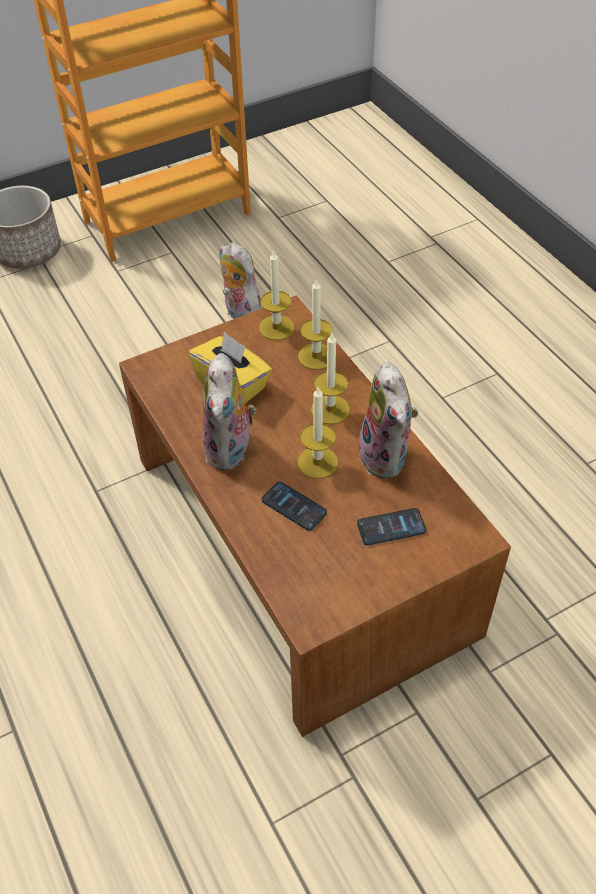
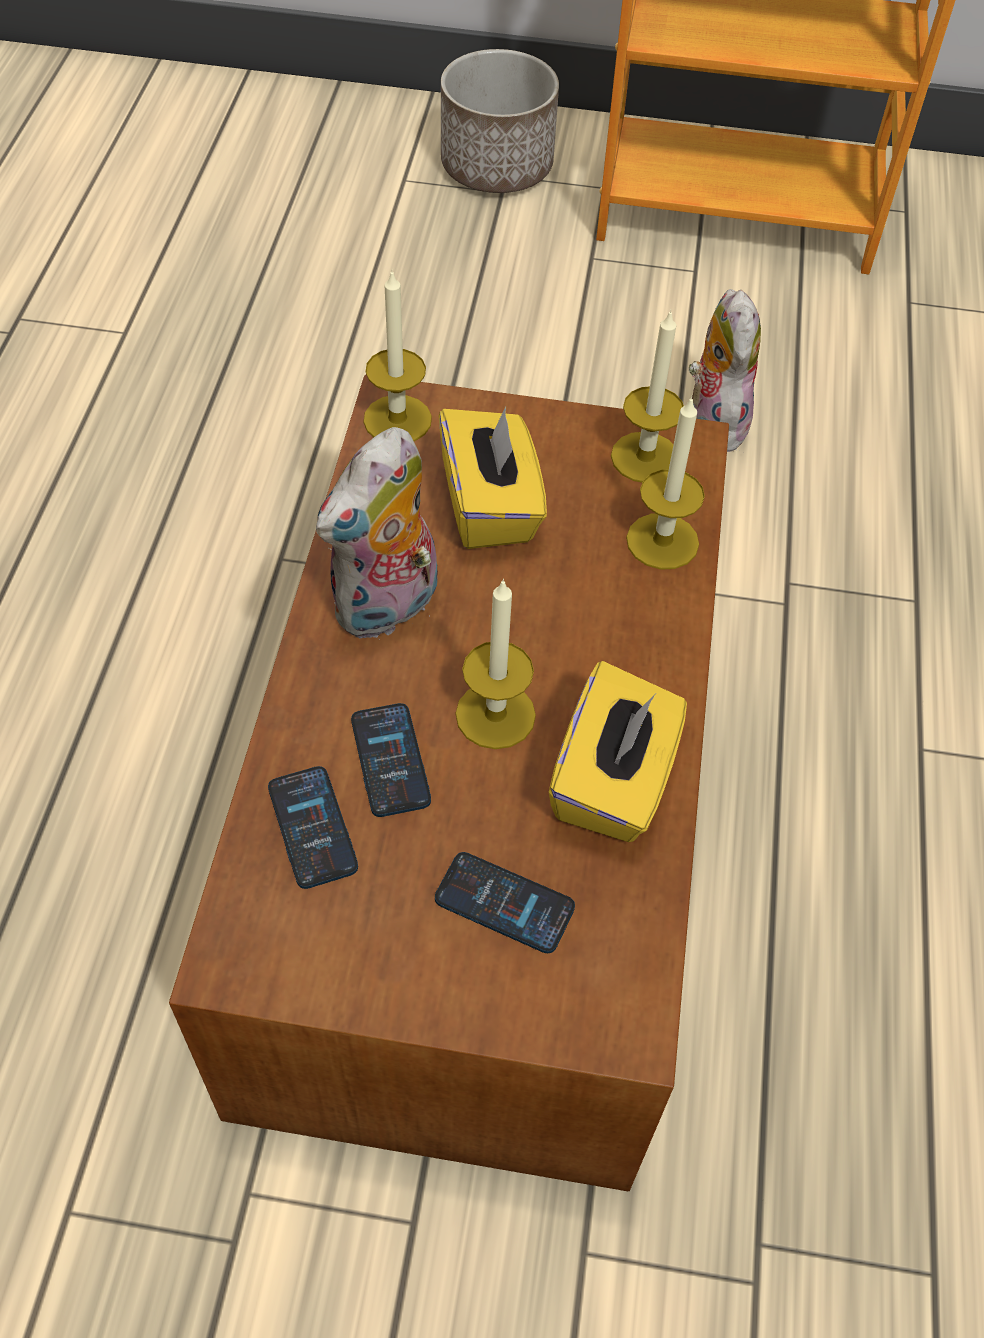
camera: 35 degrees right, 5 degrees up
(289, 552) = (312, 827): none -> phone
(330, 409) = (599, 642): candle -> candle (397, 419)
(387, 457) = (613, 782): plush toy -> yellow tissue box

